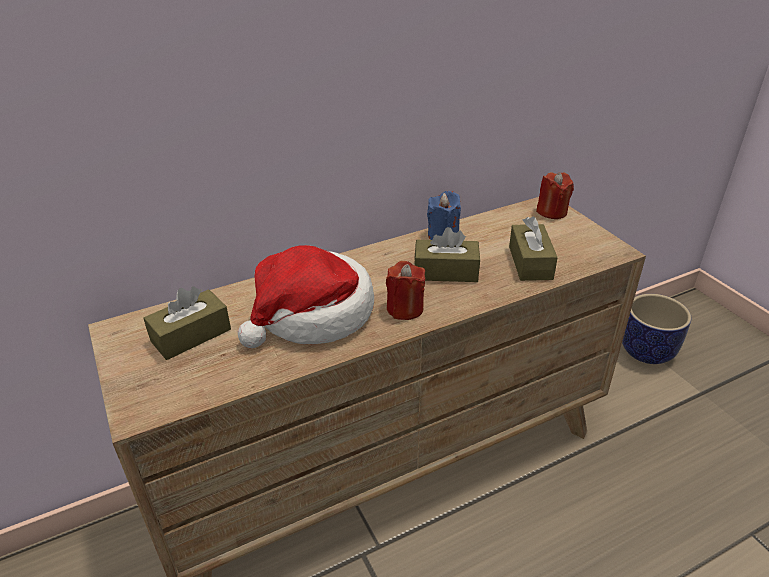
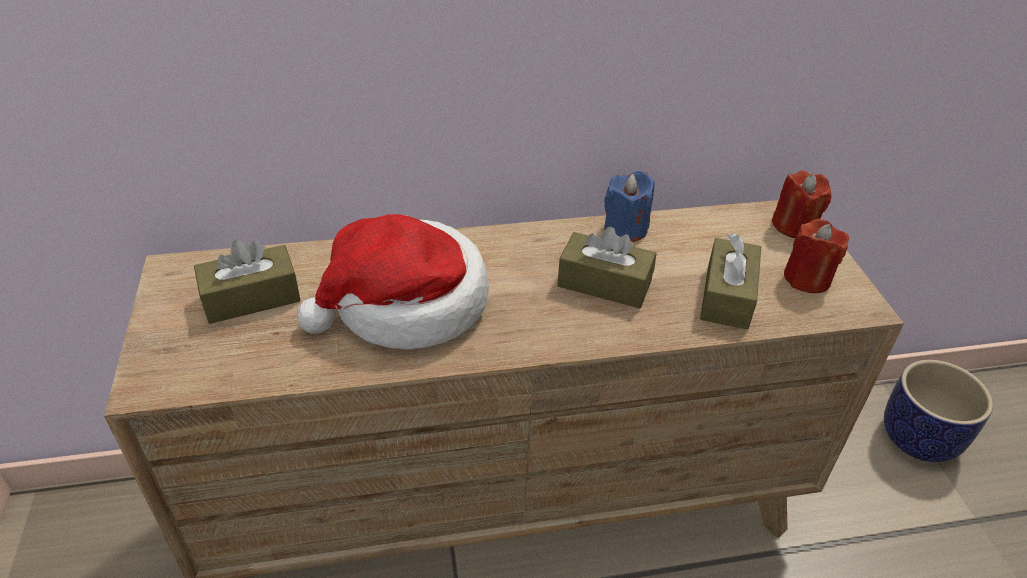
camera: 15 degrees right, 5 degrees up
(405, 309) = (526, 324): red candle -> red candle (807, 278)

